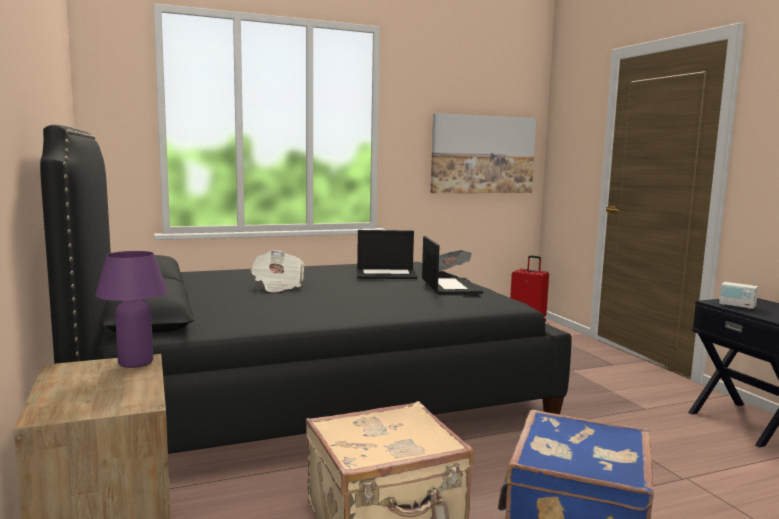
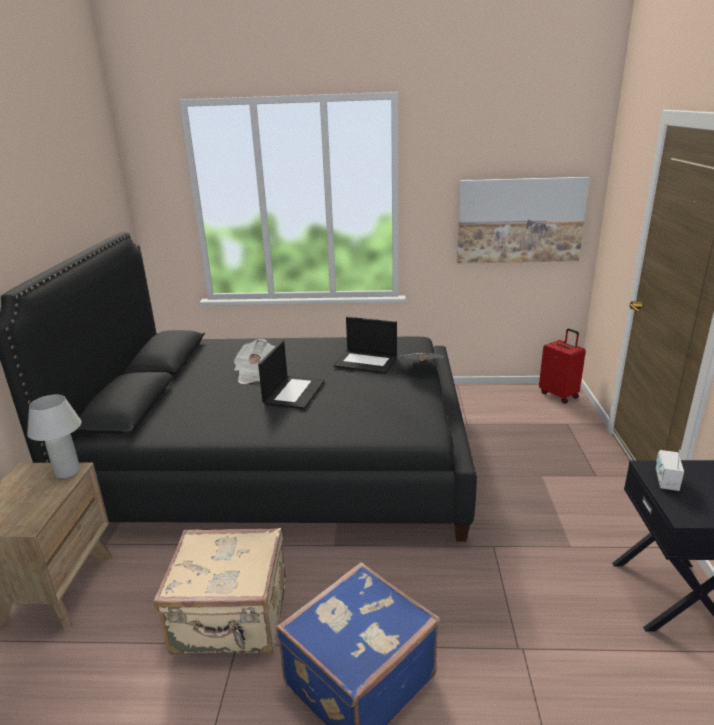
camera: 25 degrees right, 15 degrees up
(135, 363) = (67, 472): purple table lamp -> white table lamp
(449, 286) = (396, 394): laptop -> laptop (294, 392)
(737, 306) = (666, 481): radio -> radio turned 45 degrees clockwise

